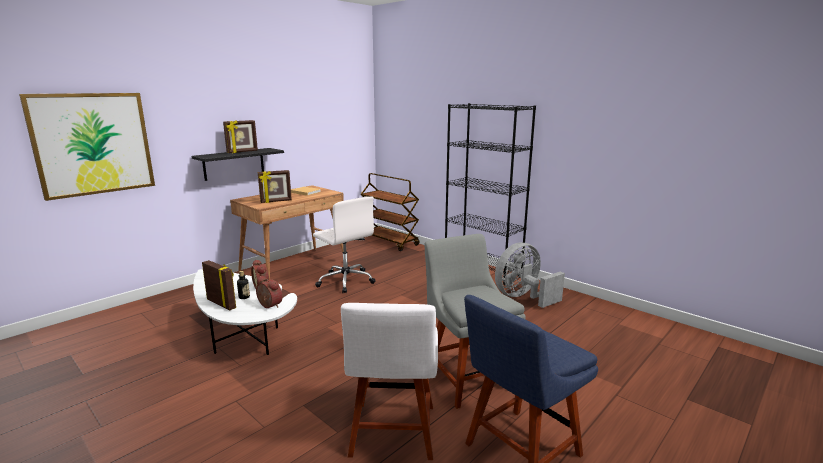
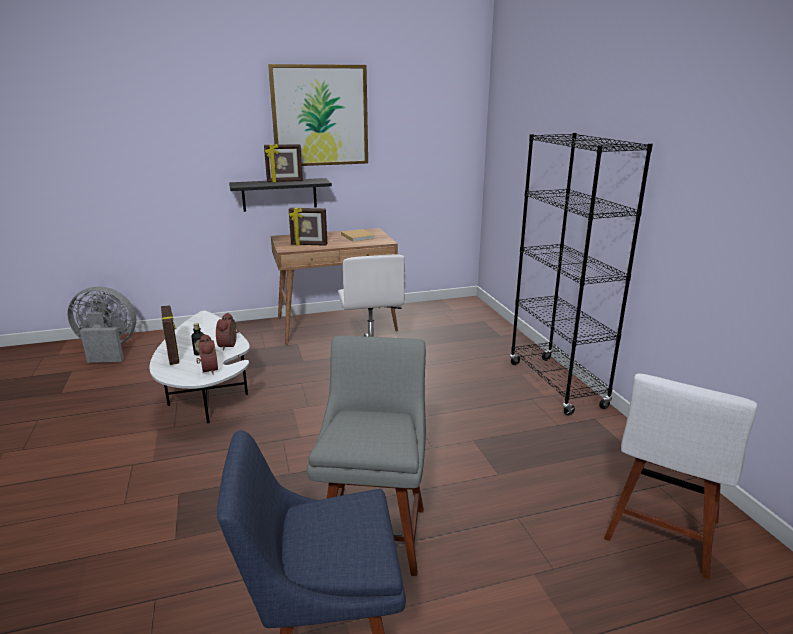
camera: 30 degrees right, 5 degrees up
(93, 144) = (126, 164): picture -> picture (320, 116)
(389, 242) = (476, 314): brown cart -> none
(392, 434) = (220, 567): white chair -> white chair (661, 533)
(523, 297) = (574, 441): grey fan -> grey fan (107, 350)

